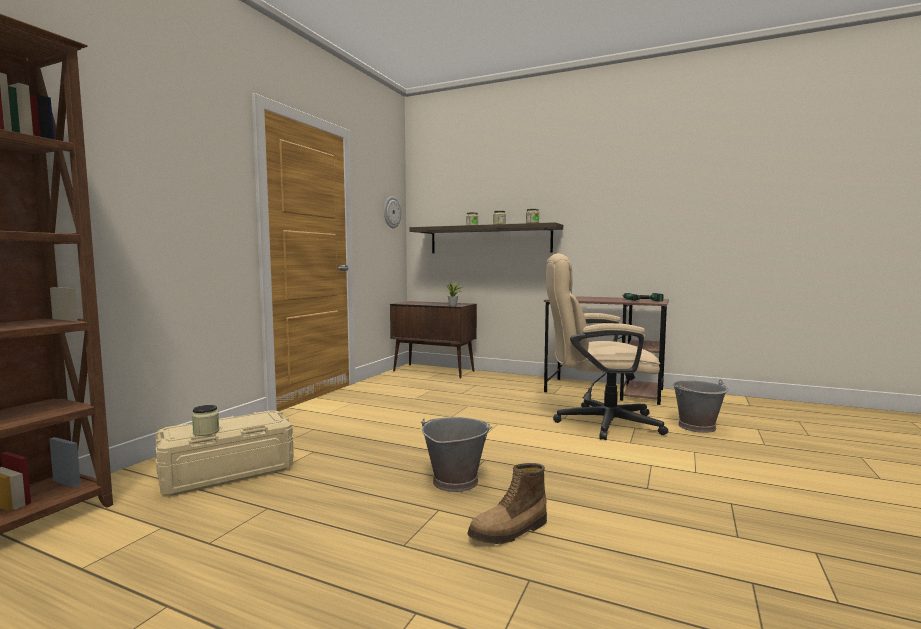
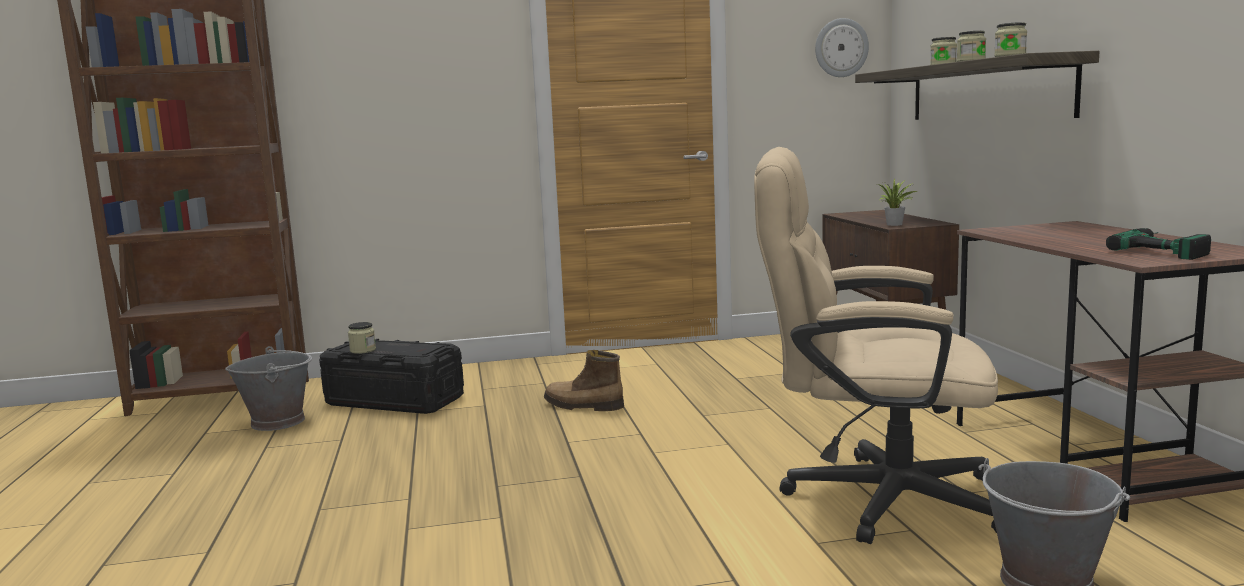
camera: 55 degrees right, 5 degrees up
(227, 472) = (394, 400): beige storage box -> black storage box
(454, 481) = (492, 482): grey bucket -> grey bucket (278, 421)
(510, 531) = (392, 545): boot -> boot (583, 406)
(597, 422) = (872, 497): beige office chair -> beige office chair turned 45 degrees counterclockwise

